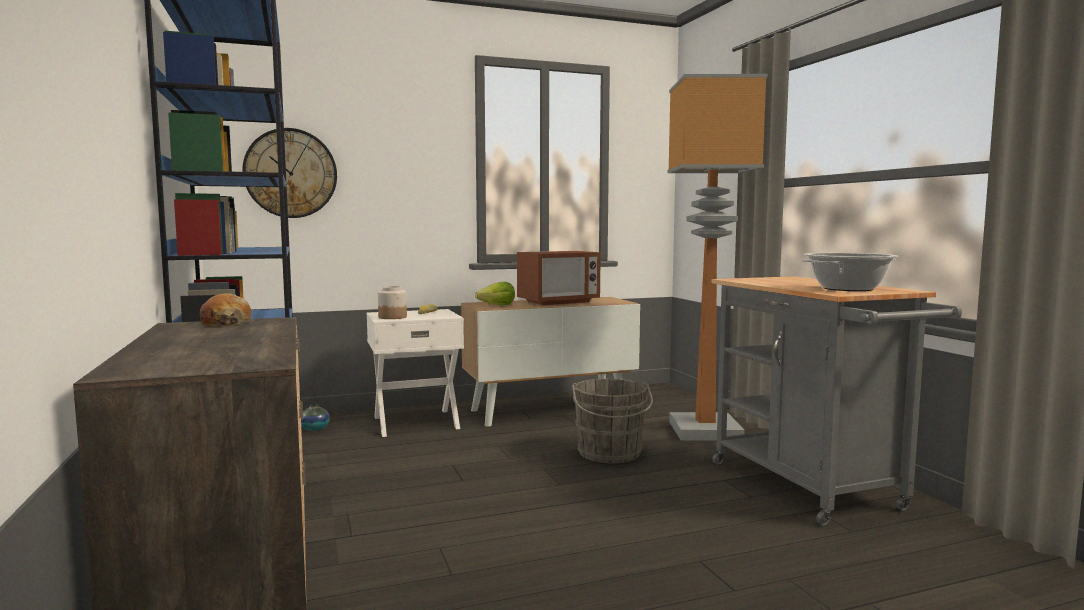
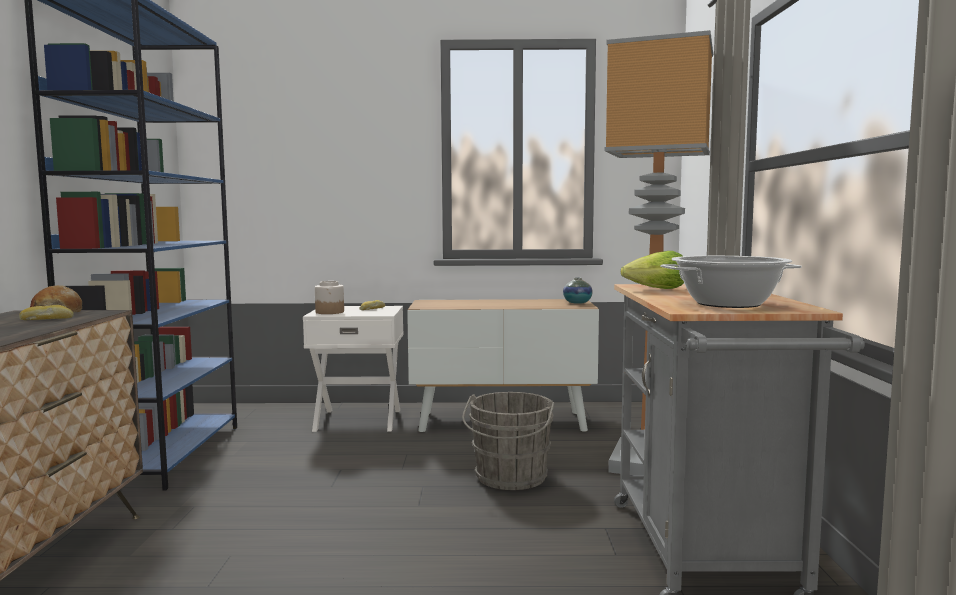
camera: 20 degrees right, 0 degrees up
(241, 328) = (47, 319): none -> bread
(290, 173) = (258, 169): wall clock -> none
(314, 429) = (264, 417): vase -> vase (577, 303)
(497, 305) = (439, 304): lettuce -> lettuce (657, 289)
(558, 302) = (512, 303): microwave -> none

